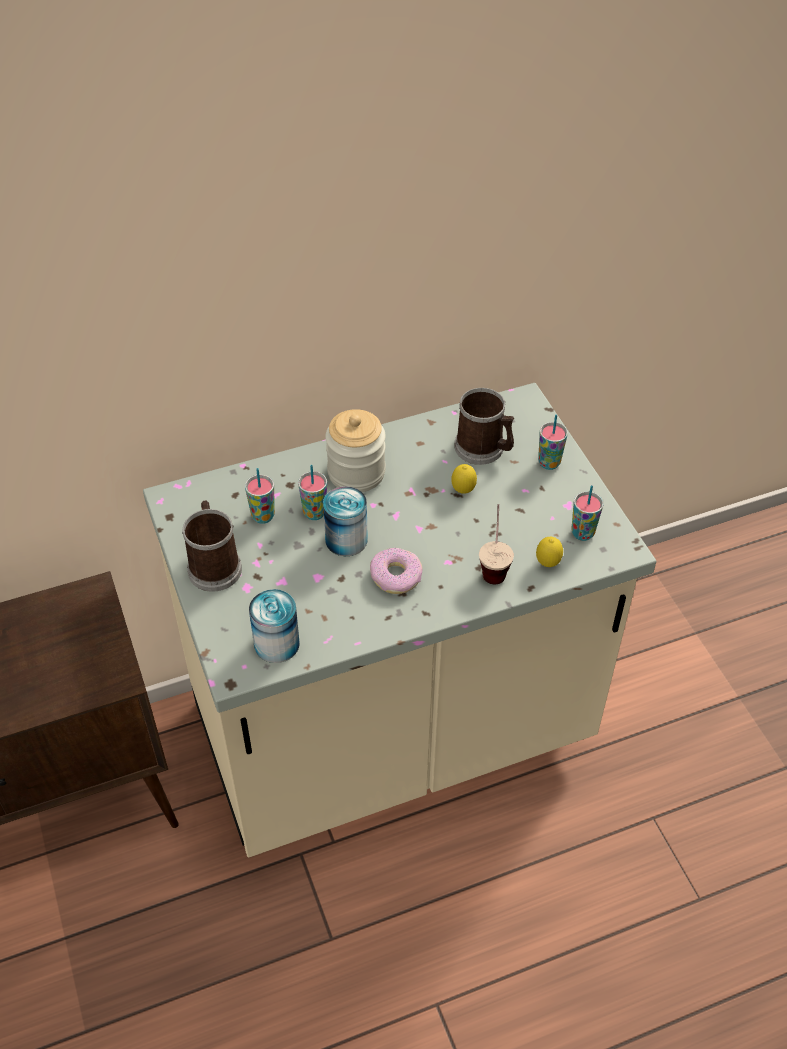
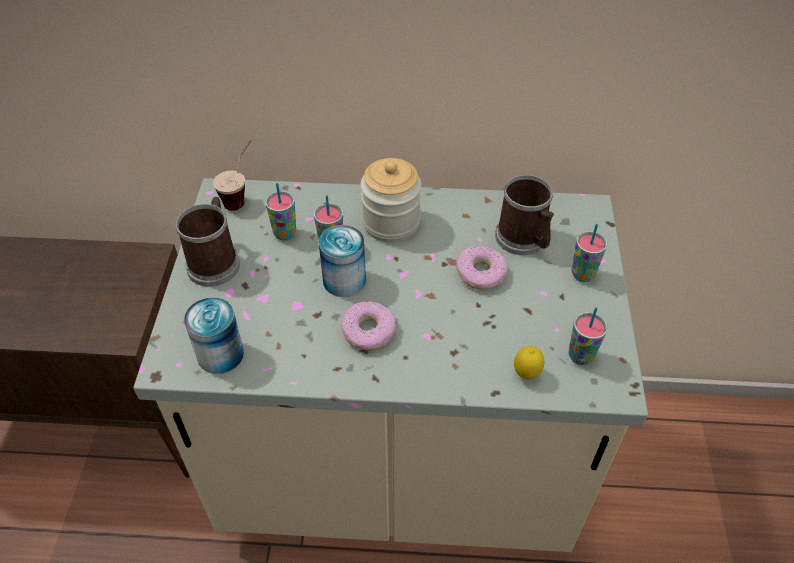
camera: 25 degrees right, 0 degrees up
(463, 491) = (481, 273): lemon -> donut
(494, 565) = (470, 355): cup -> cup (241, 196)

